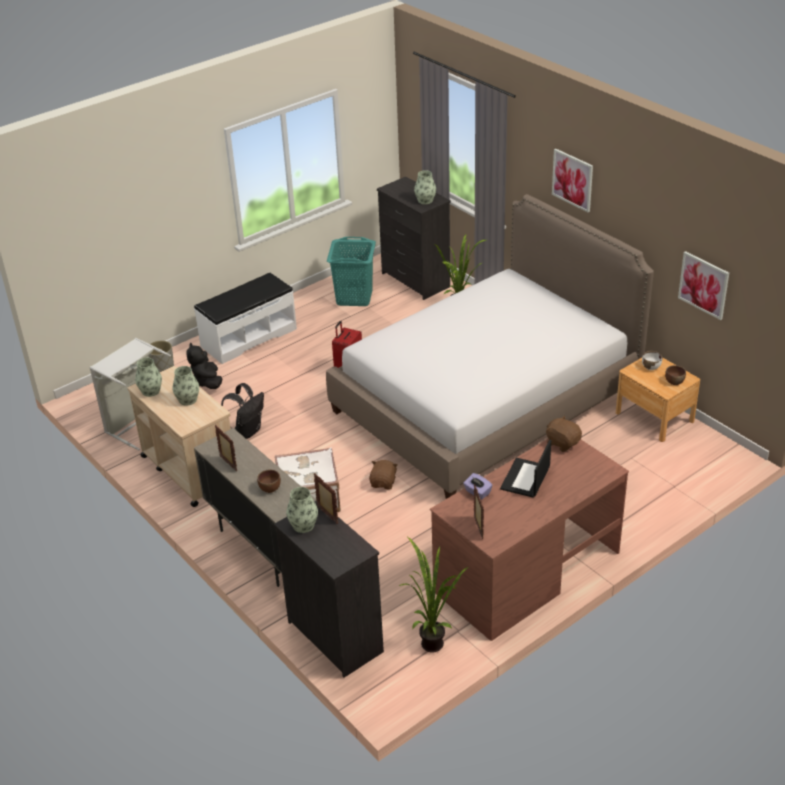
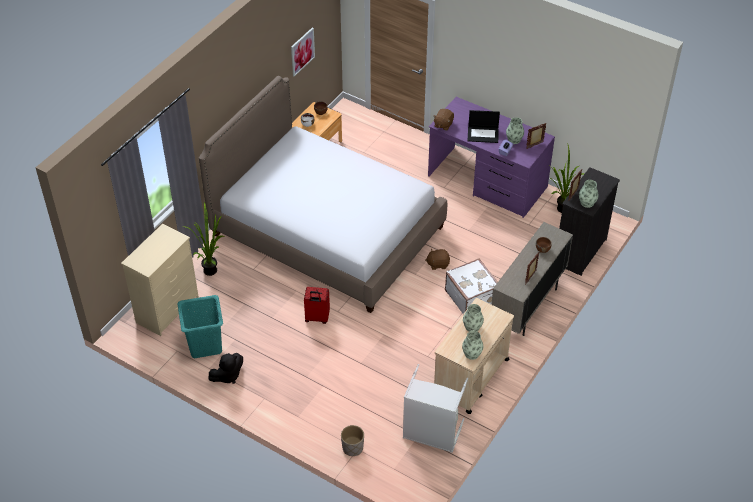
camera: 110 degrees left, 10 degrees up
(207, 382) = (361, 407): black plush toy -> black plush toy (227, 376)
(247, 431) = (412, 358): black backpack -> none
(248, 337) = (288, 401): white bench -> none
(415, 280) = (168, 309): black dresser -> beige dresser
(425, 200) = (166, 239): vase -> vase (514, 140)
(526, 571) = (487, 182): brown desk -> purple desk
(572, 180) = (223, 96): picture -> none

